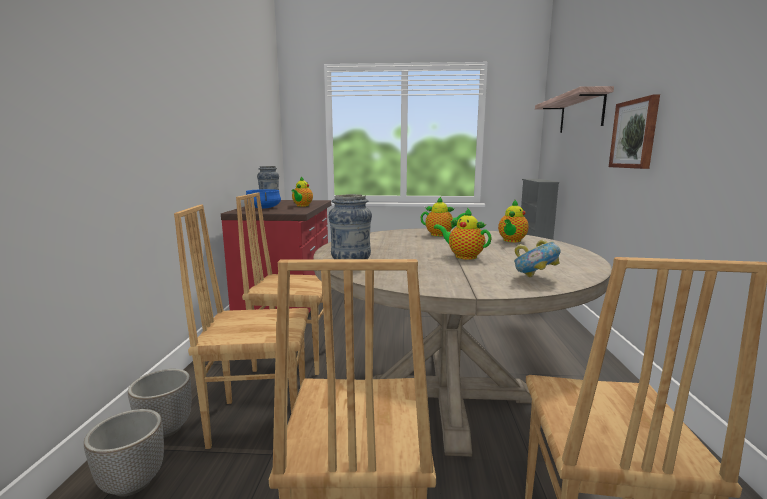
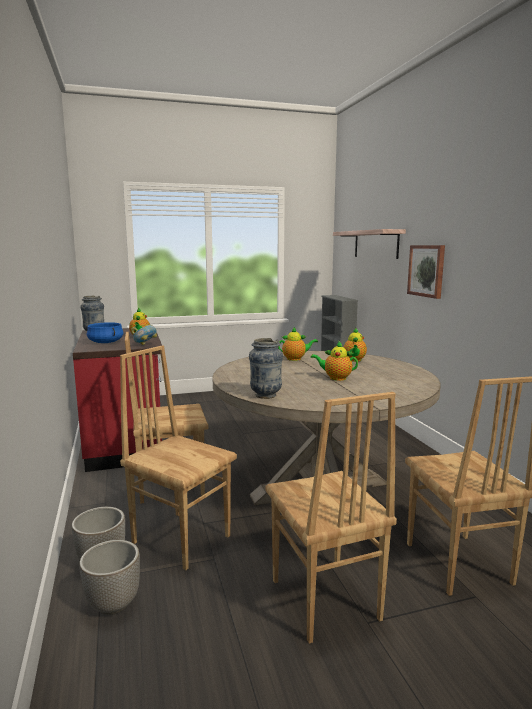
camera: 20 degrees left, 0 degrees up
(259, 419) = (182, 538): brown chair -> brown chair turned 60 degrees clockwise
(534, 278) = (399, 390): bowl -> bowl (145, 345)

